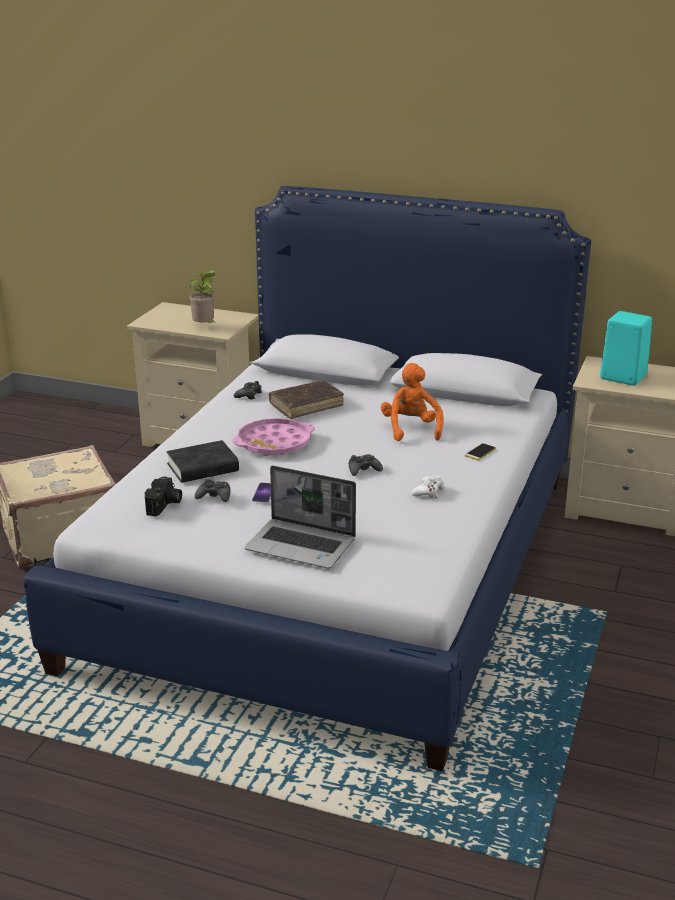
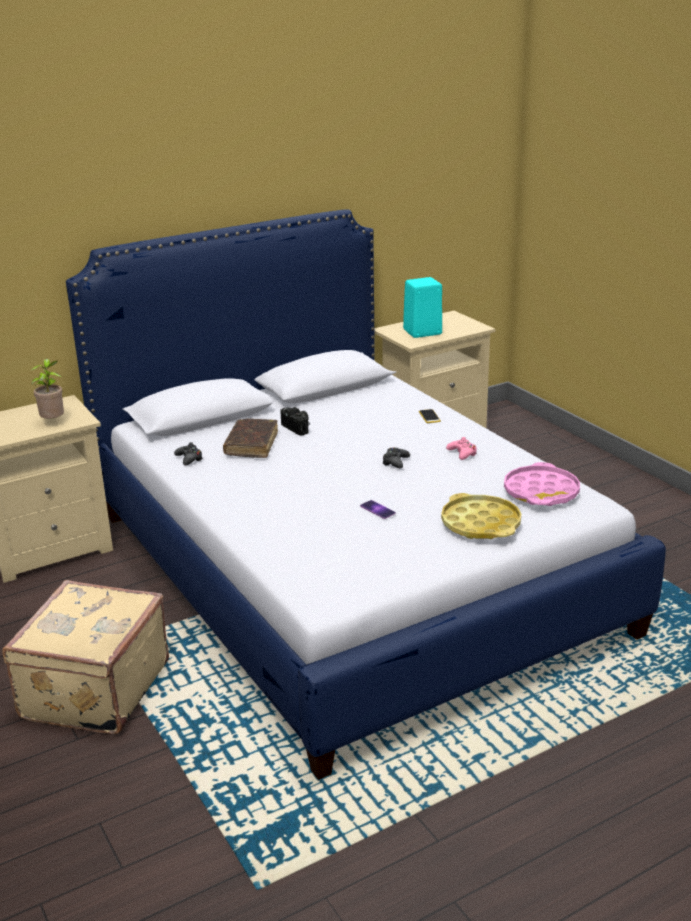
camera: 50 degrees left, 0 degrees up
(165, 505) = (340, 556): camera -> camera (298, 427)
(203, 468) = (297, 519): black book -> none
(214, 496) = (356, 530): black game controller -> none
(274, 443) = (298, 478): pink tray -> pink tray (541, 492)
(302, 545) = (480, 524): laptop -> yellow tray
(411, 429) = (356, 424): orange plush toy -> none
(428, 492) = (462, 453): white game controller -> pink game controller

